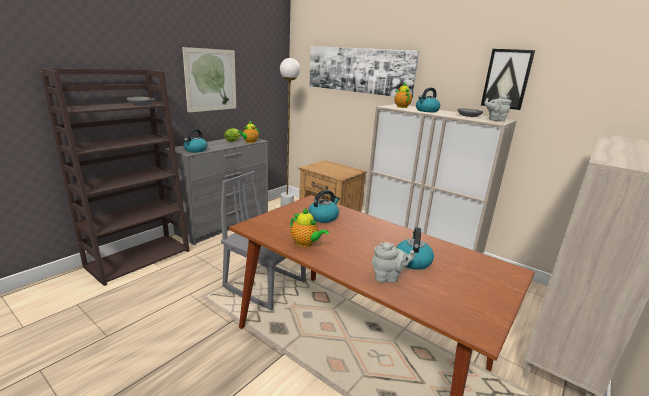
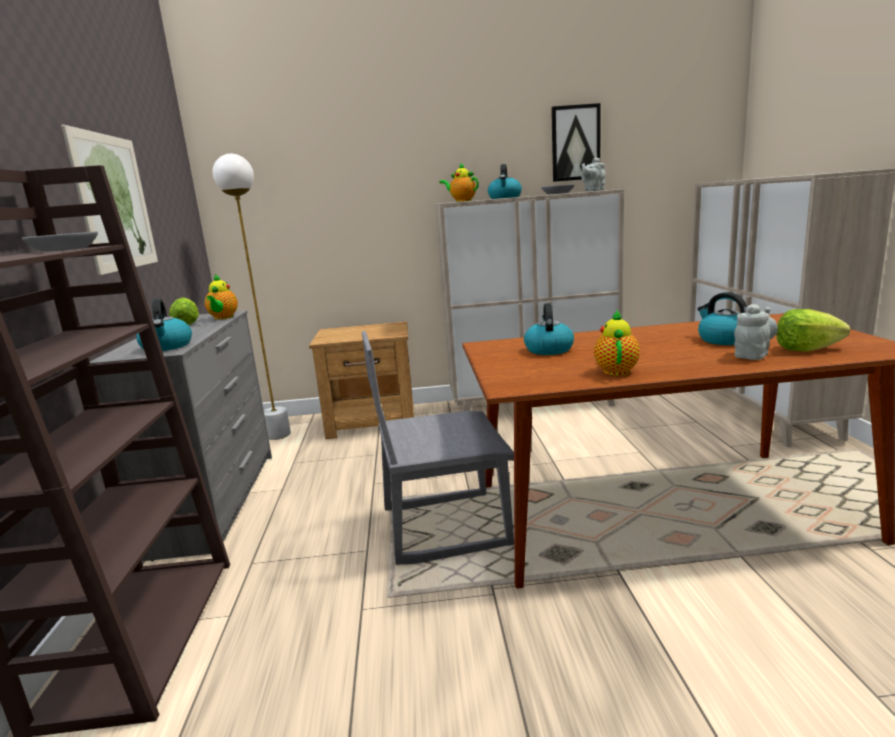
camera: 40 degrees left, 5 degrees down
(305, 244) = (616, 370): teapot -> teapot turned 75 degrees counterclockwise
(359, 70) = (353, 164): picture -> none
(429, 294) = (806, 349): none -> lettuce

